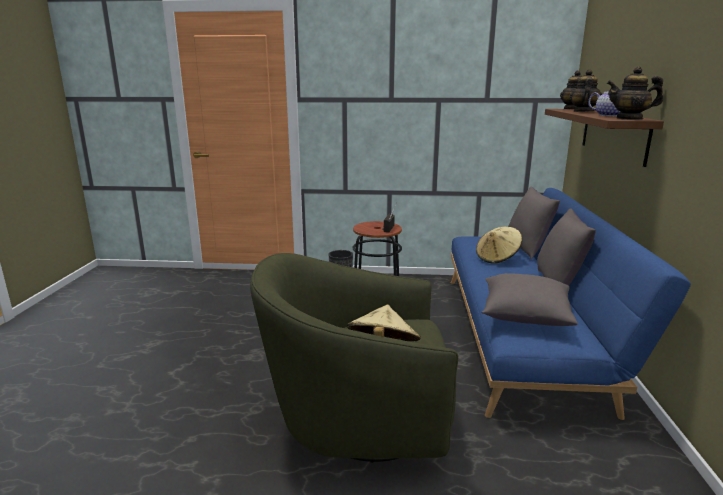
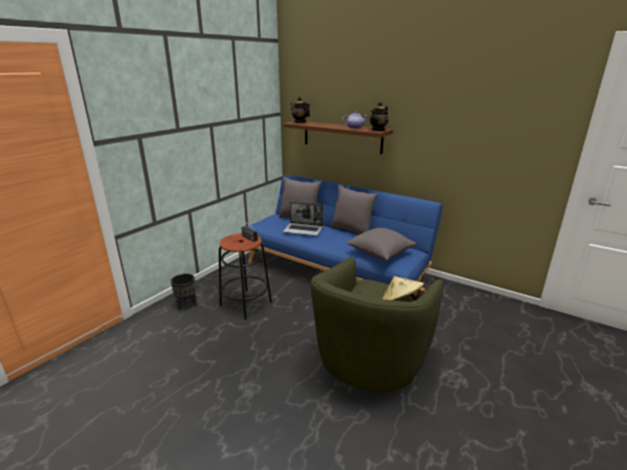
camera: 60 degrees left, 5 degrees up
(497, 258) = (304, 230): beige hat -> laptop
(583, 111) = (322, 124): teapot -> none

